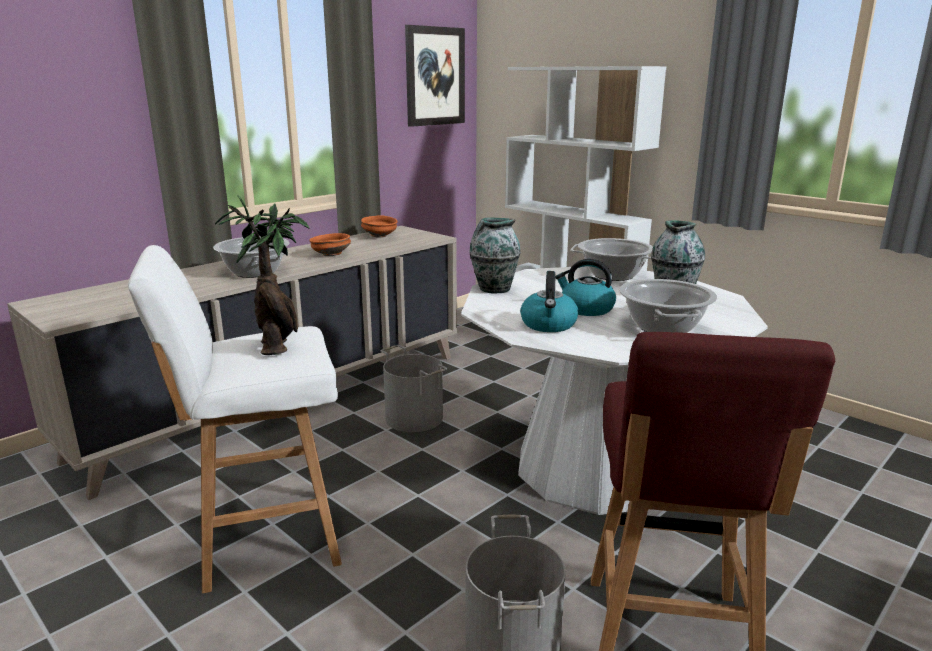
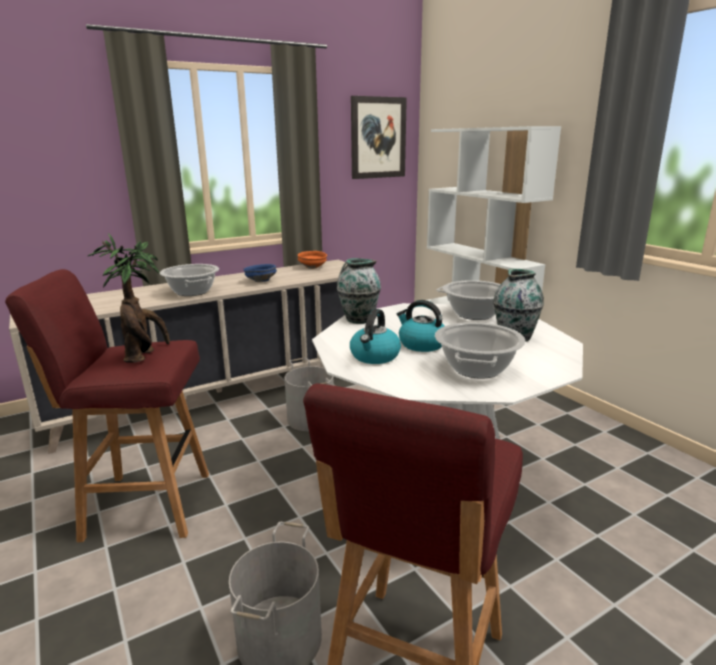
camera: 15 degrees right, 0 degrees up
(265, 539) = (145, 505): white stool -> red stool
(330, 255) = (260, 281): orange bowl -> blue bowl

